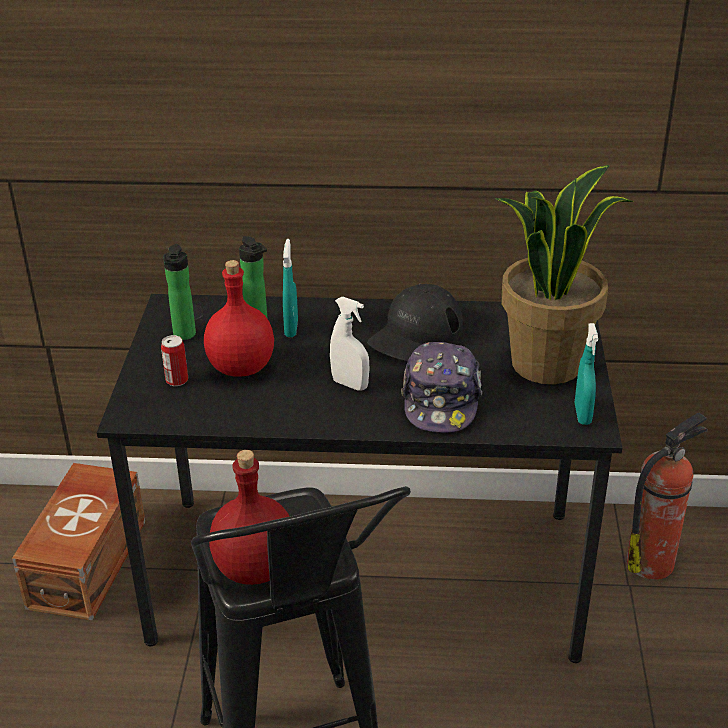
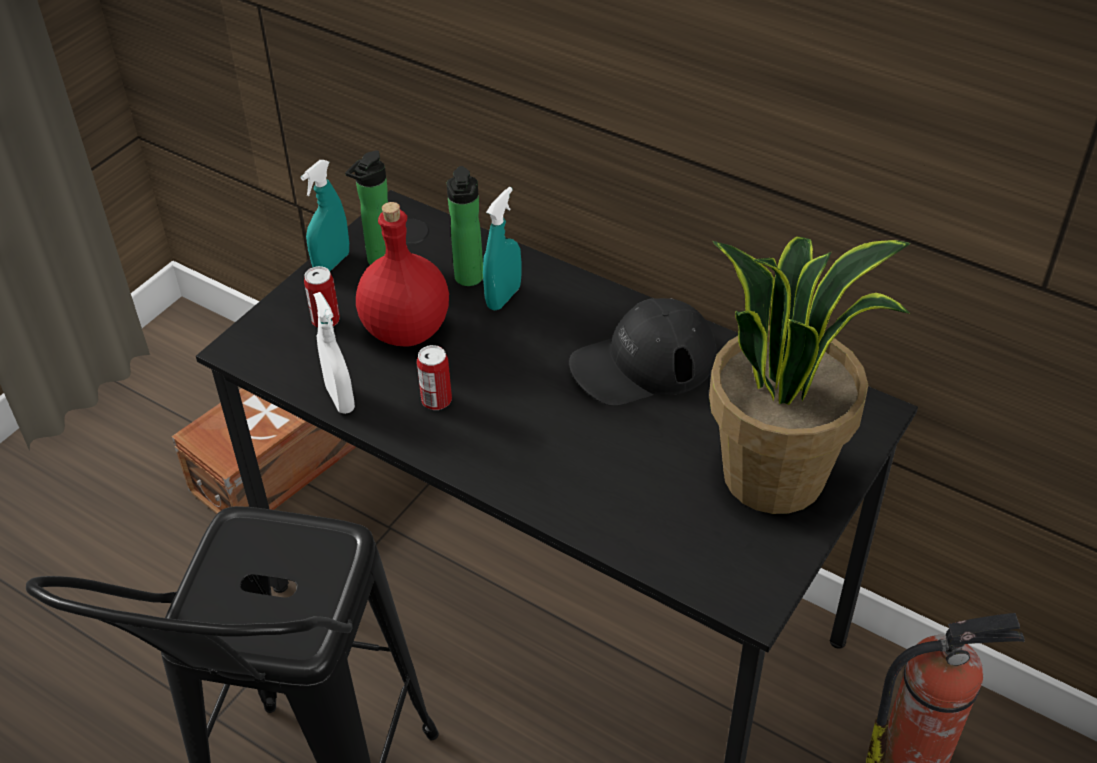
camera: 30 degrees right, 10 degrees up
(256, 568) = (223, 608): red bottle -> none
(300, 398) = (436, 400): none -> can
(350, 384) = (507, 405): white spray bottle -> white spray bottle (340, 399)
(441, 400) = (596, 473): cap -> none
(582, 414) = (757, 573): turquoise spray bottle -> turquoise spray bottle (332, 263)

